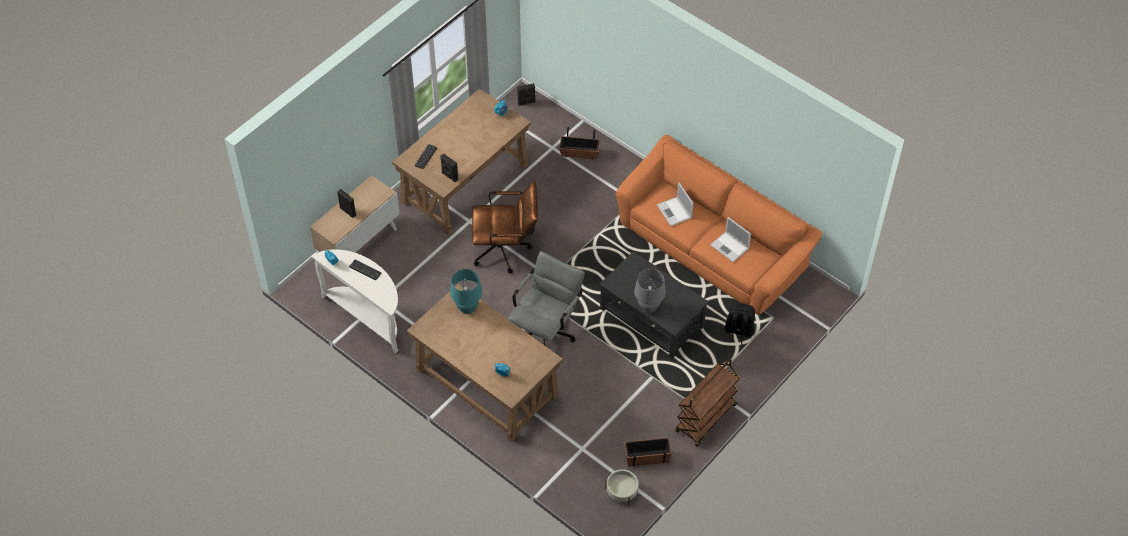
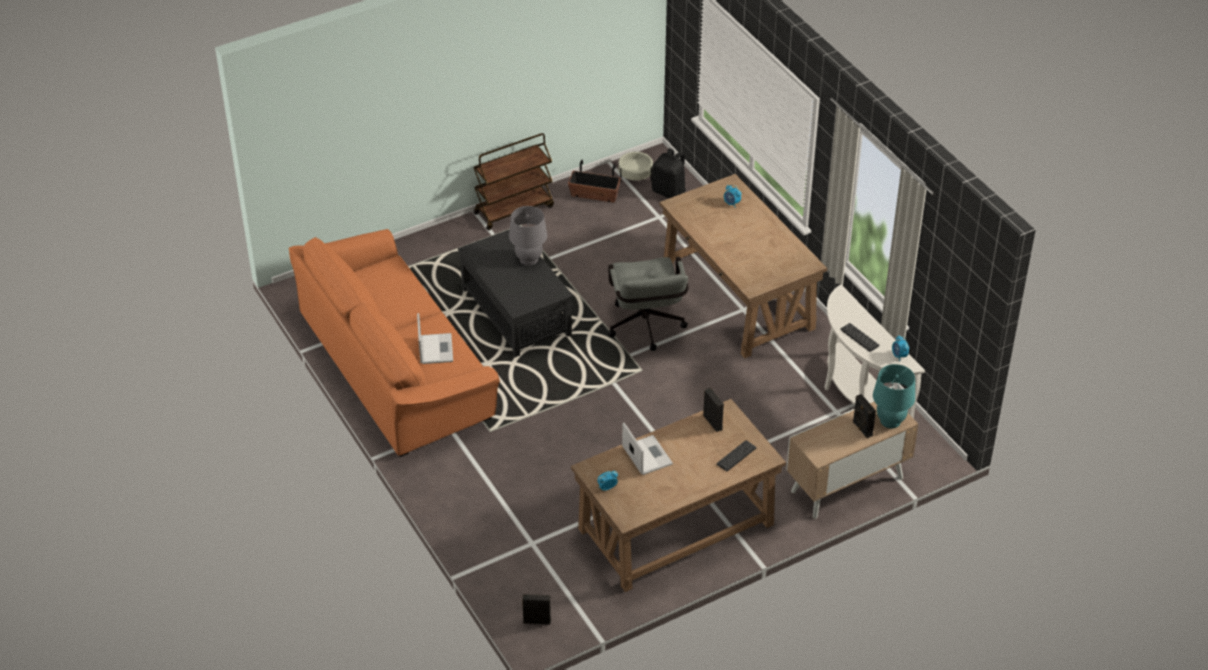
camera: 160 degrees left, 10 degrees down
(467, 307) = (747, 272): turquoise table lamp -> turquoise table lamp (890, 421)
(506, 250) = (655, 428): brown office chair -> none
(546, 331) = (646, 329): grey office chair -> grey office chair turned 60 degrees counterclockwise
(579, 153) = (498, 525): planter -> none
(730, 247) = (395, 295): laptop -> laptop (646, 455)
(738, 331) = (426, 274): black backpack -> black backpack (669, 192)

